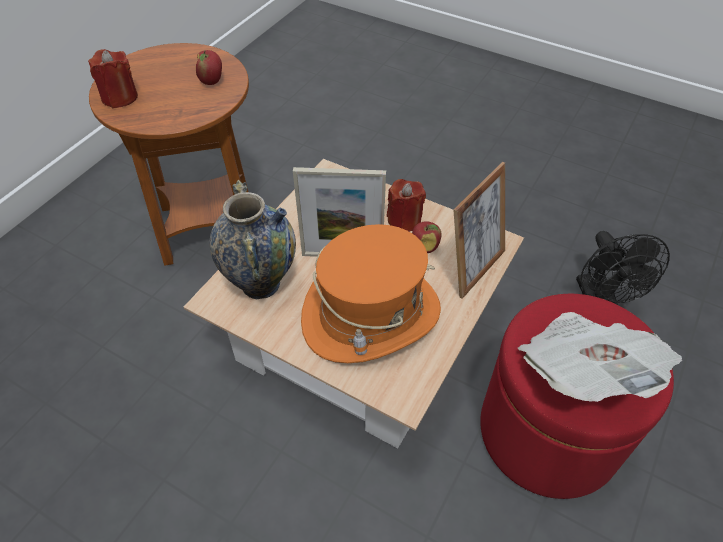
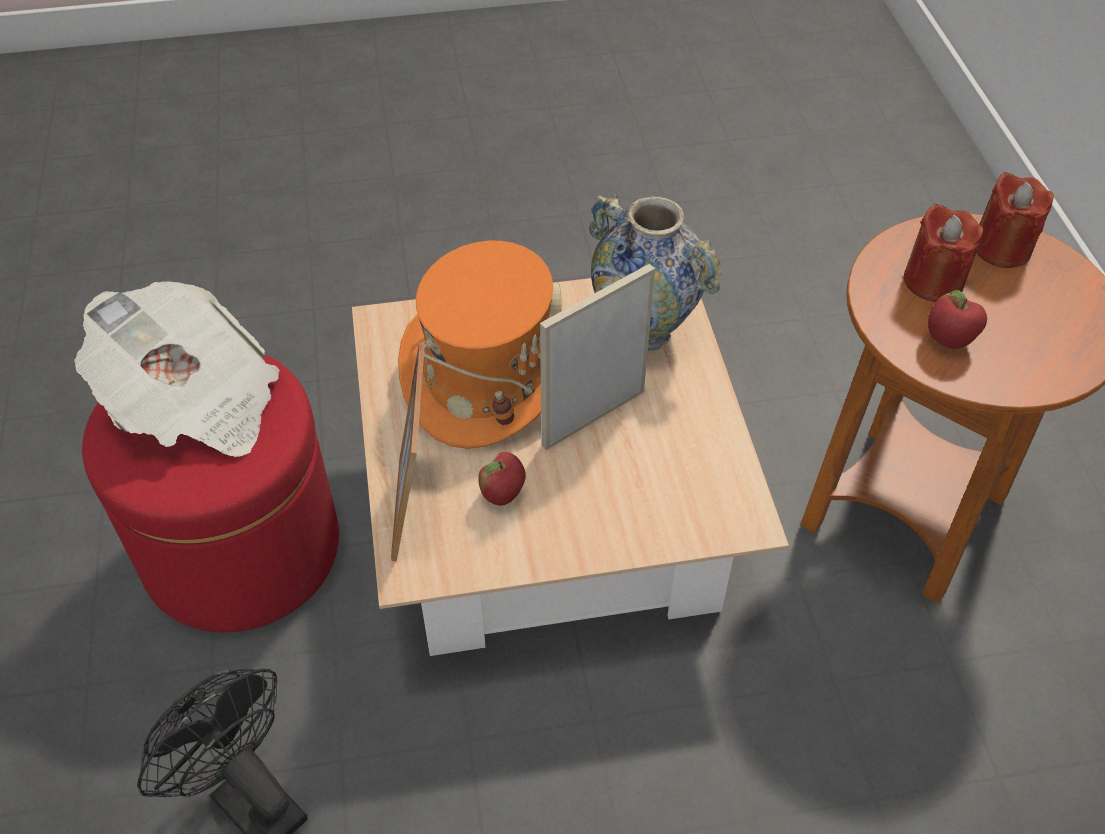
camera: 140 degrees right, 0 degrees up
(404, 220) = (567, 518): red candle -> red candle (933, 281)

